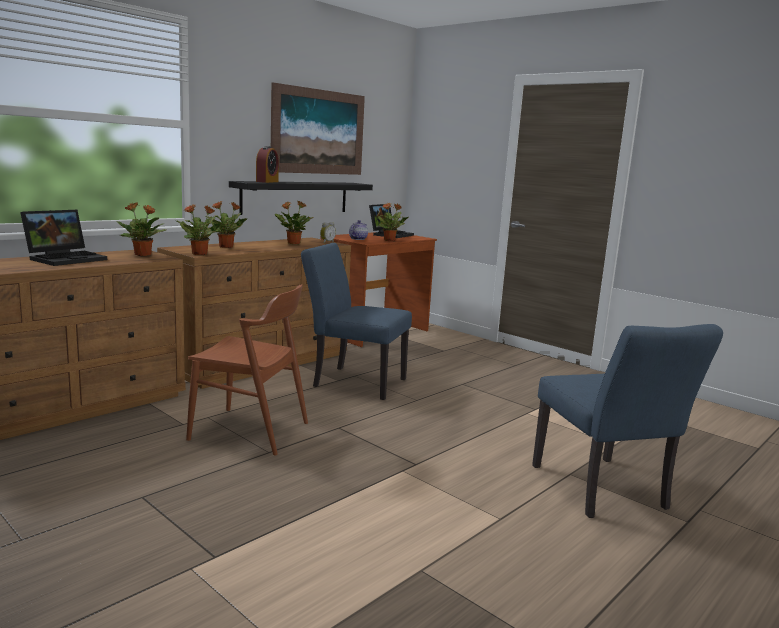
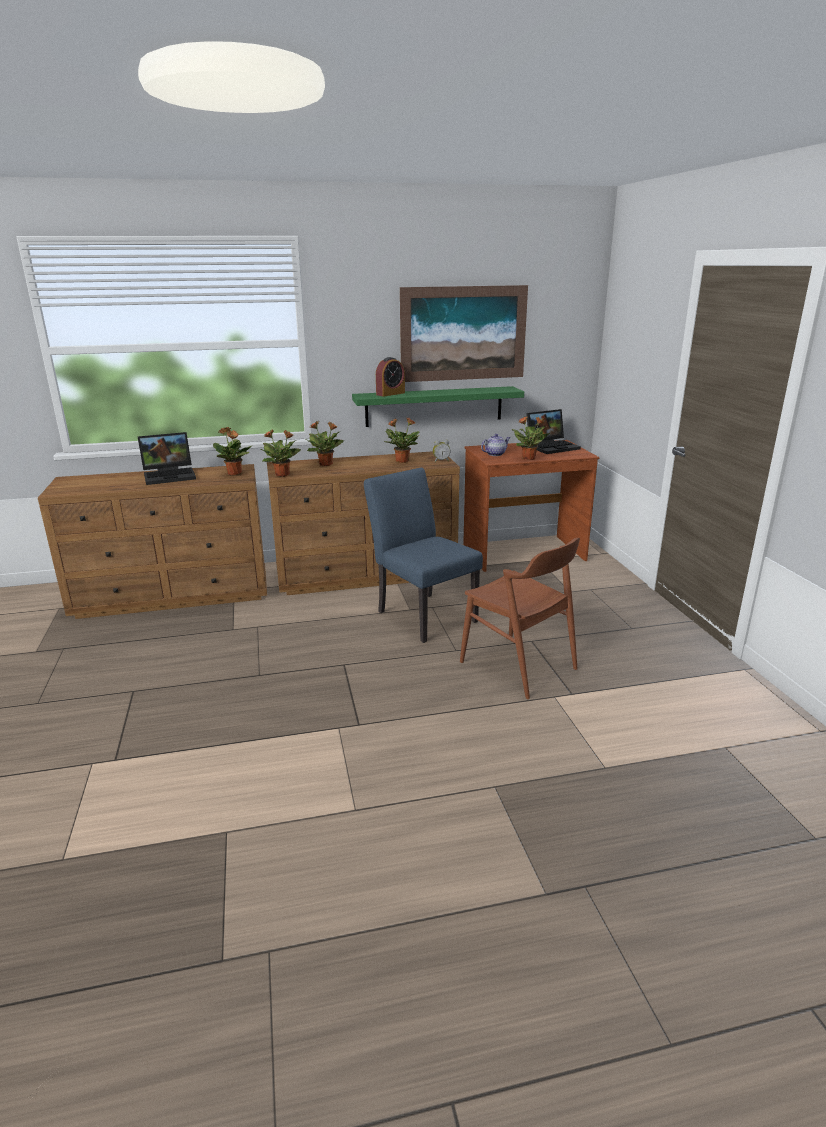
camera: 35 degrees right, 10 degrees up
(250, 431) = (271, 649): brown chair -> brown chair (518, 665)
(296, 197) = (434, 406): black shelf -> green shelf
(604, 492) = (501, 821): blue chair -> none

